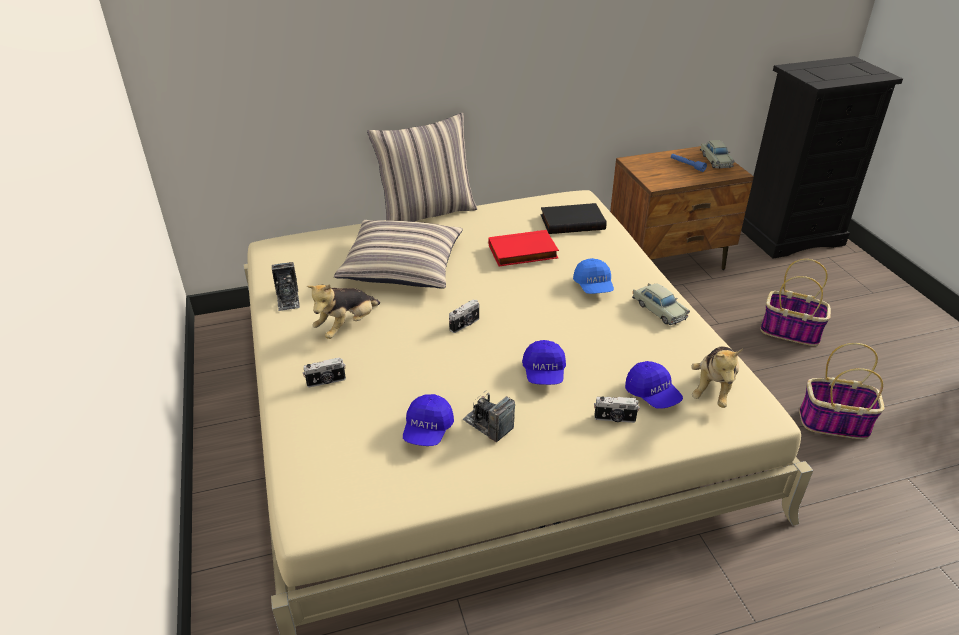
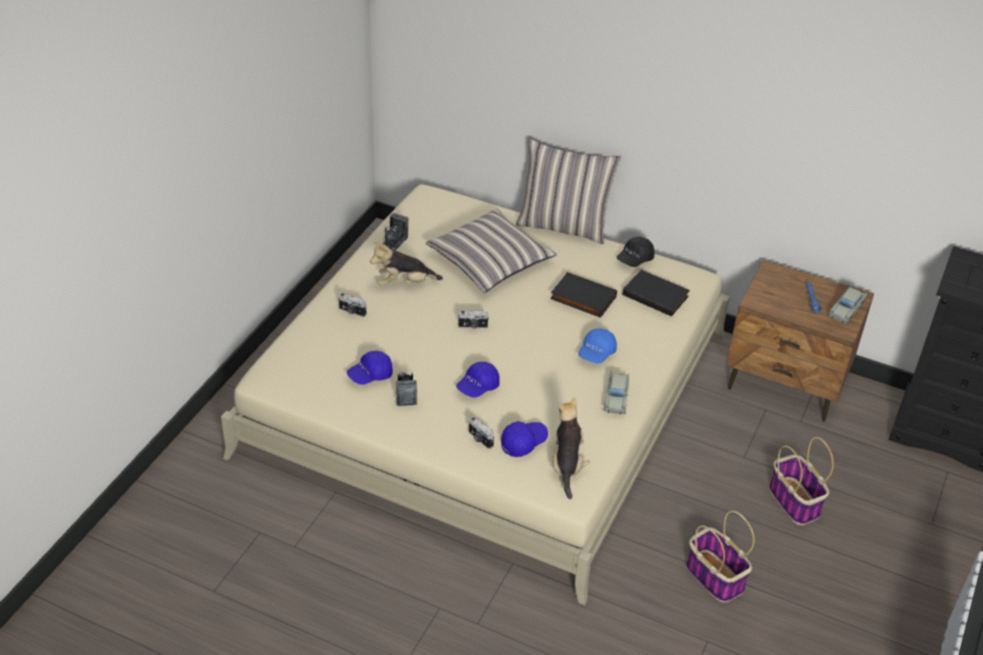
camera: 40 degrees right, 5 degrees up
(518, 207) = (634, 259): none -> black cap
(522, 253) = (582, 298): red book -> black book
(652, 395) = (523, 442): blue cap -> blue cap turned 135 degrees counterclockwise
(713, 389) = (567, 465): plush toy -> plush toy turned 120 degrees clockwise

